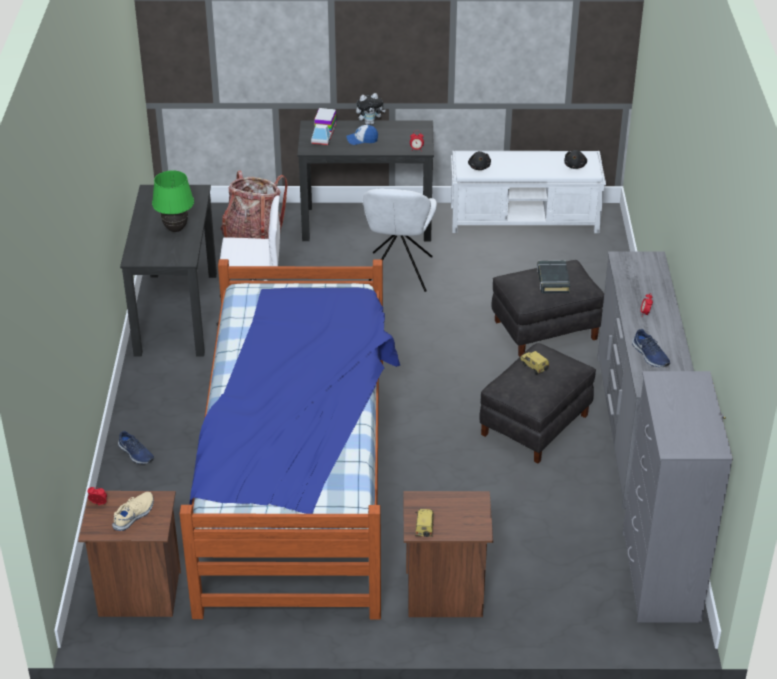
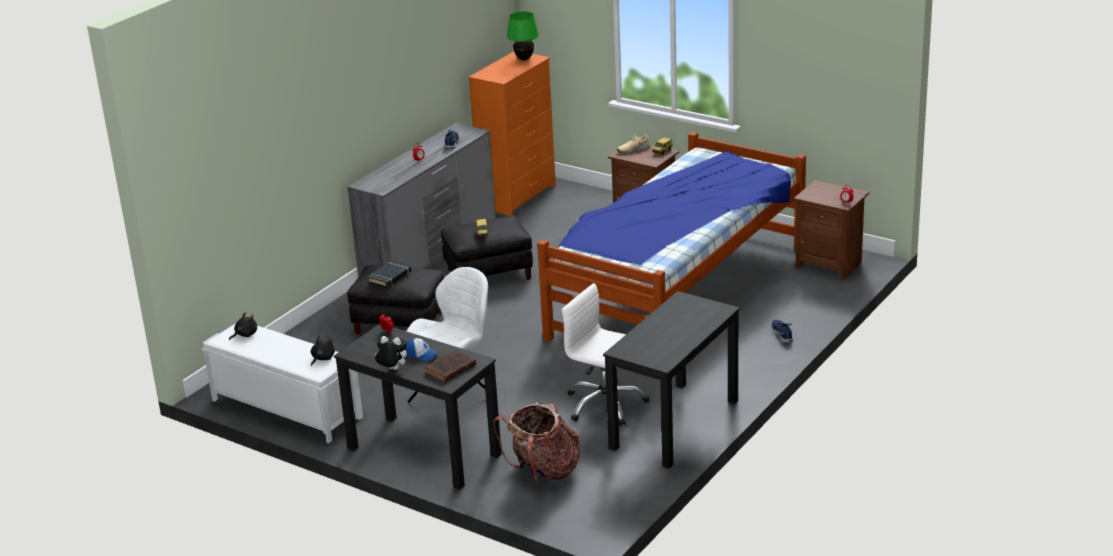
camera: 145 degrees left, 10 degrees down
(134, 515) = (827, 193): beige shoe -> beige shoe (633, 149)
(175, 229) = (669, 323): green table lamp -> green table lamp (524, 59)
(324, 135) = (449, 370): toy truck -> brown book
(659, 577) = (519, 197): grey dresser -> orange dresser

